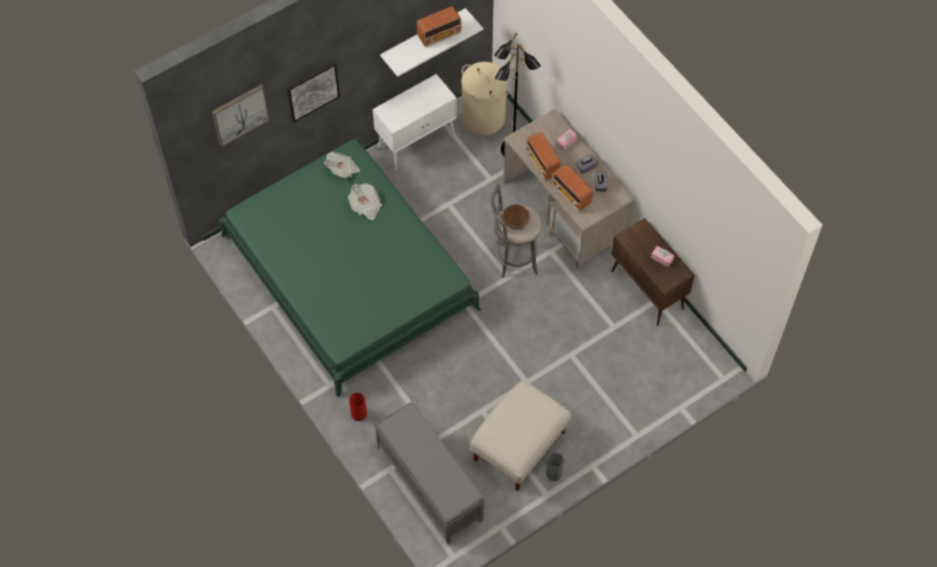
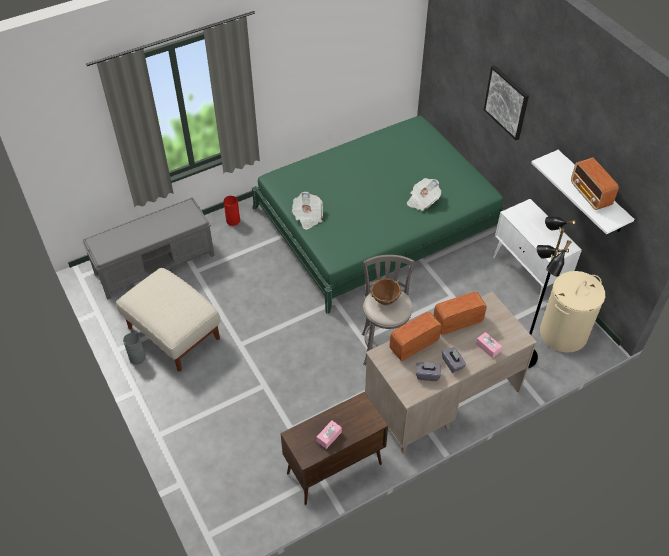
camera: 95 degrees right, 10 degrees down
(240, 114) = (463, 41): picture -> none
(342, 170) = (463, 185): newspaper -> newspaper (307, 217)

